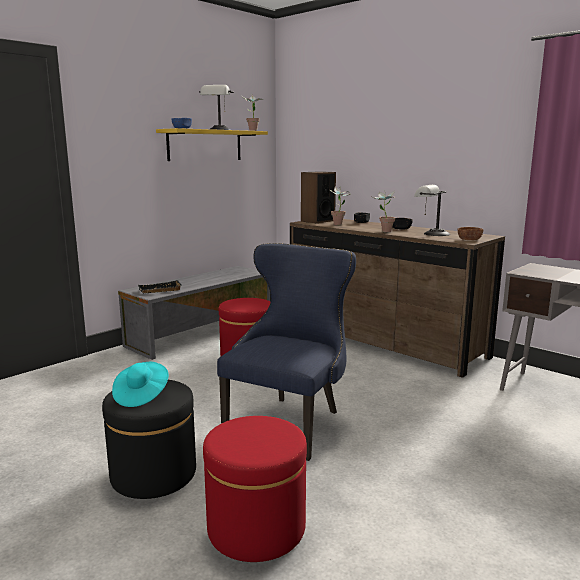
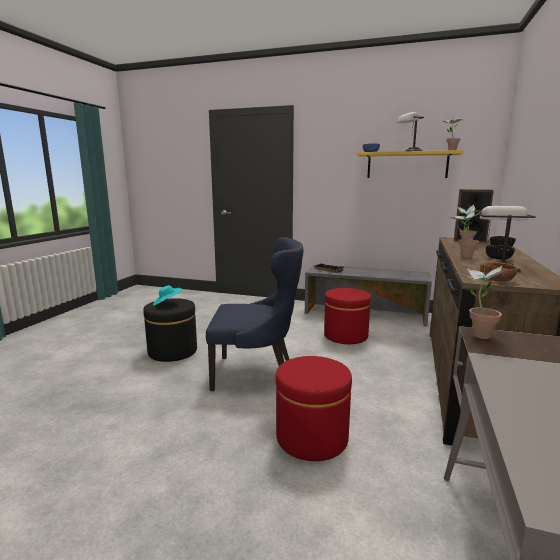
camera: 65 degrees right, 0 degrees up
(256, 528) = (130, 391): red ottoman -> red ottoman (312, 437)
(523, 273) = (476, 333): none -> potted plant

